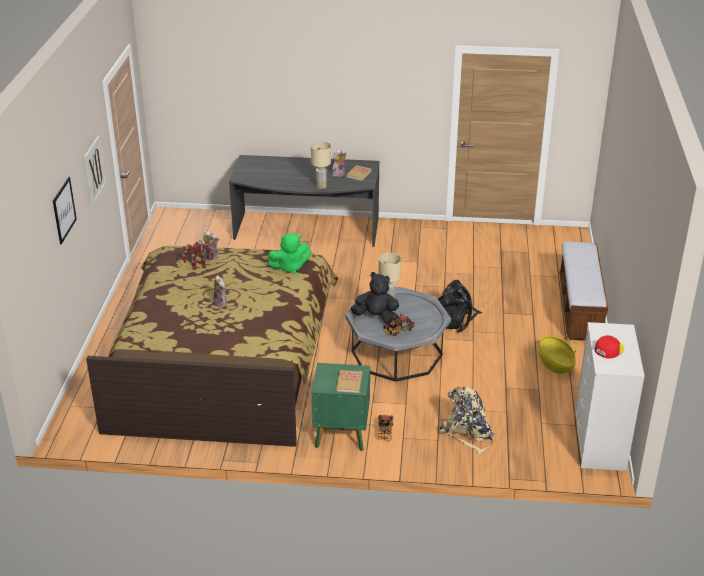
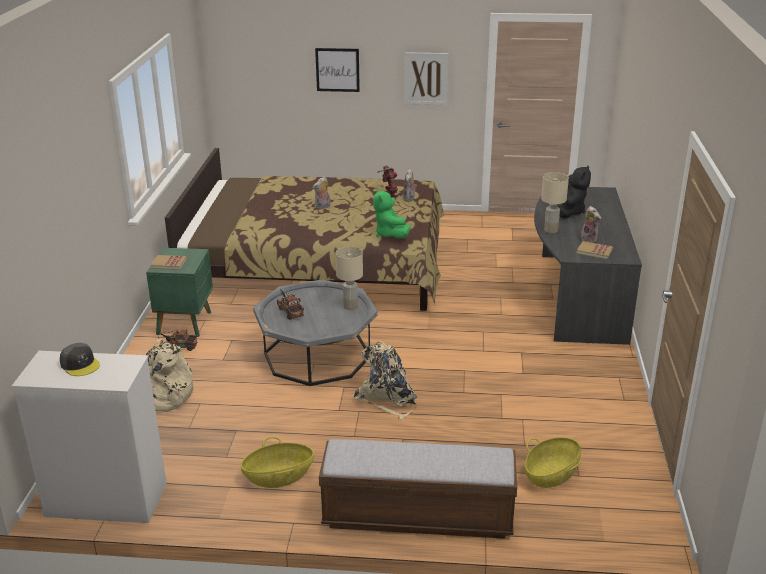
camera: 90 degrees right, 5 degrees down
(376, 317) = (318, 299): black plush toy -> black plush toy (569, 212)
(455, 319) = (387, 398): black backpack -> beige backpack
(529, 261) = (551, 474): none -> basket
(609, 349) = (80, 364): red cap -> grey cap

